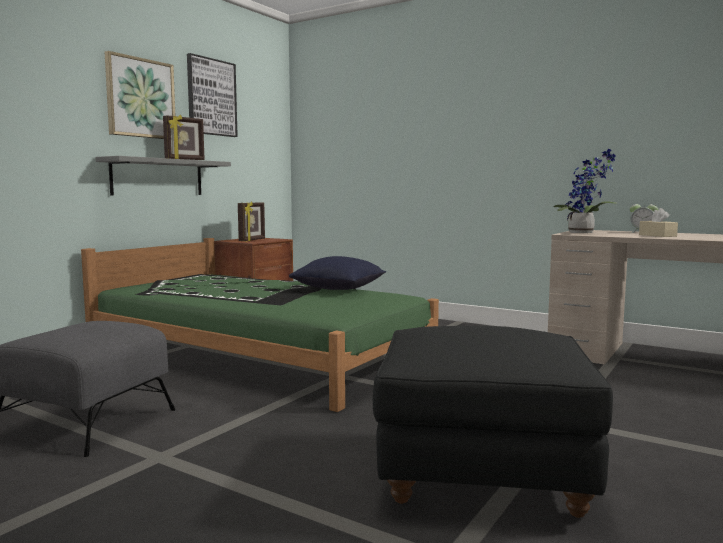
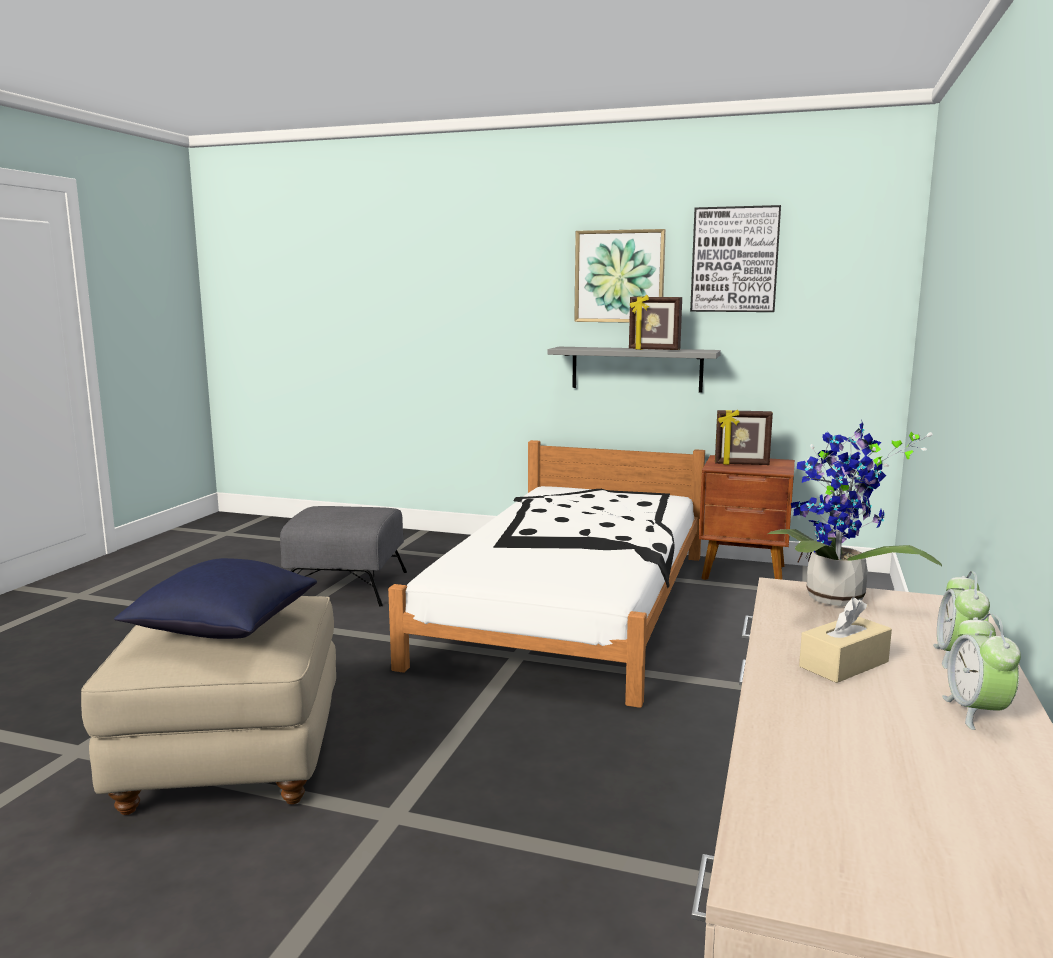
camera: 75 degrees right, 5 degrees up
(258, 355) = (572, 604): green bed -> white bed
(339, 289) = (621, 557): blue pillow -> blue pillow (223, 627)
(481, 473) = (231, 758): black ottoman -> beige ottoman
(691, 234) = (976, 712): none -> alarm clock

